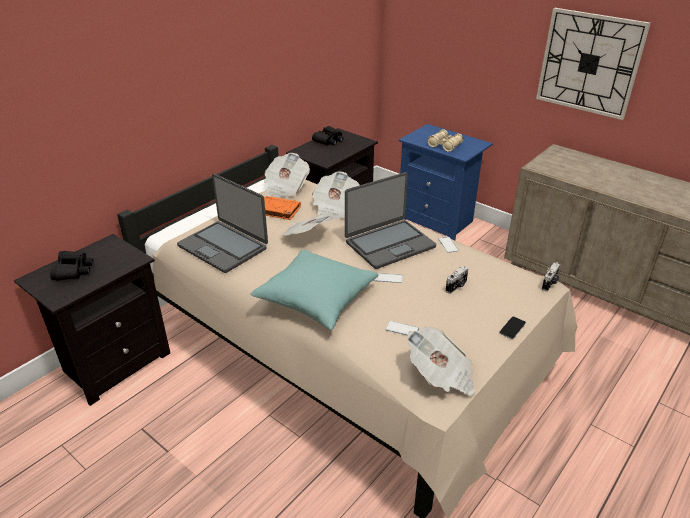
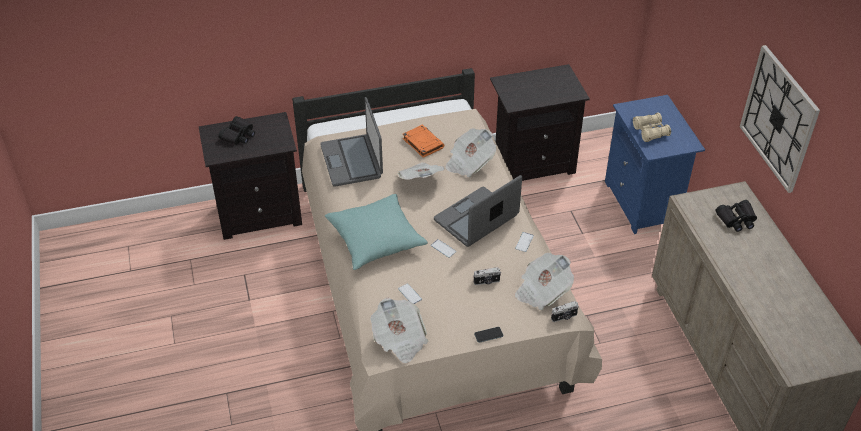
camera: 35 degrees right, 10 degrees up
(285, 188) = (450, 121): newspaper -> newspaper (542, 291)
(329, 140) = (543, 78): black binoculars -> black binoculars (736, 219)
(389, 244) = (477, 218): laptop -> laptop turned 135 degrees clockwise

